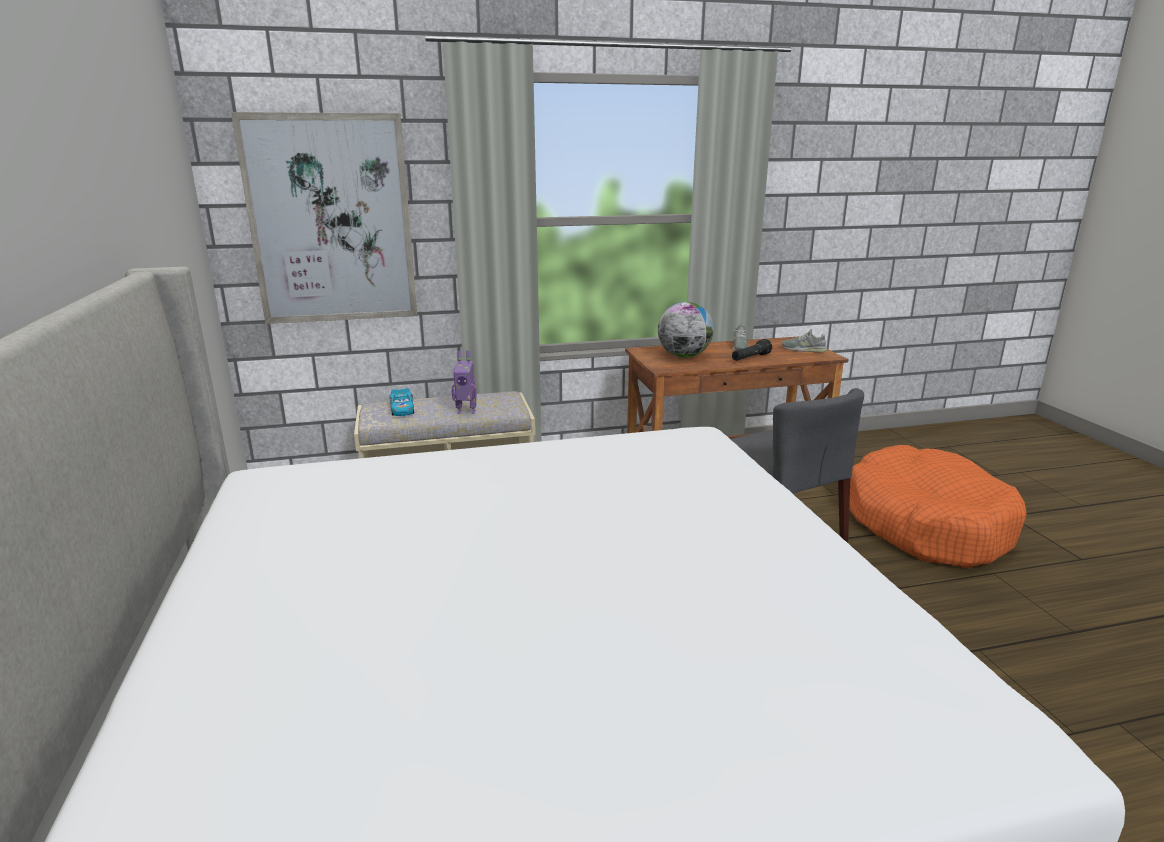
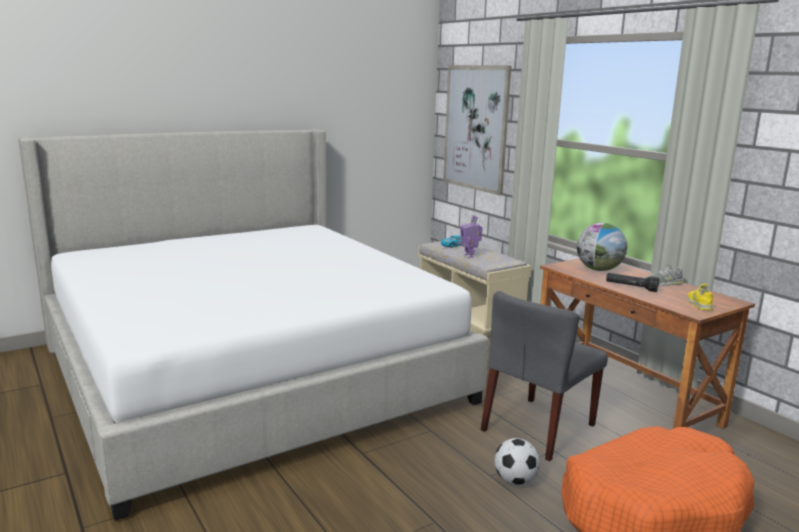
camera: 70 degrees right, 5 degrees down
(803, 349) = (699, 304): grey shoe -> yellow shoe
(887, 578) = (515, 480): none -> football

